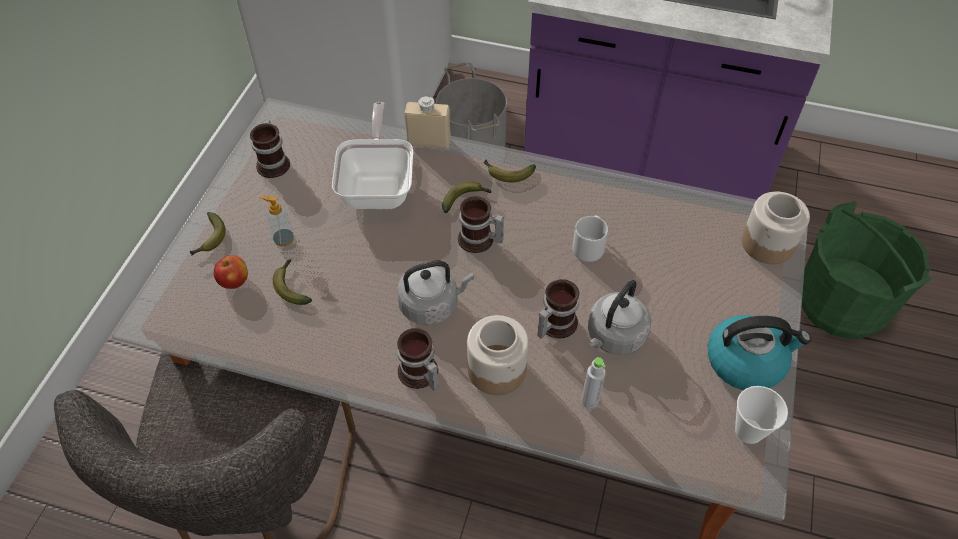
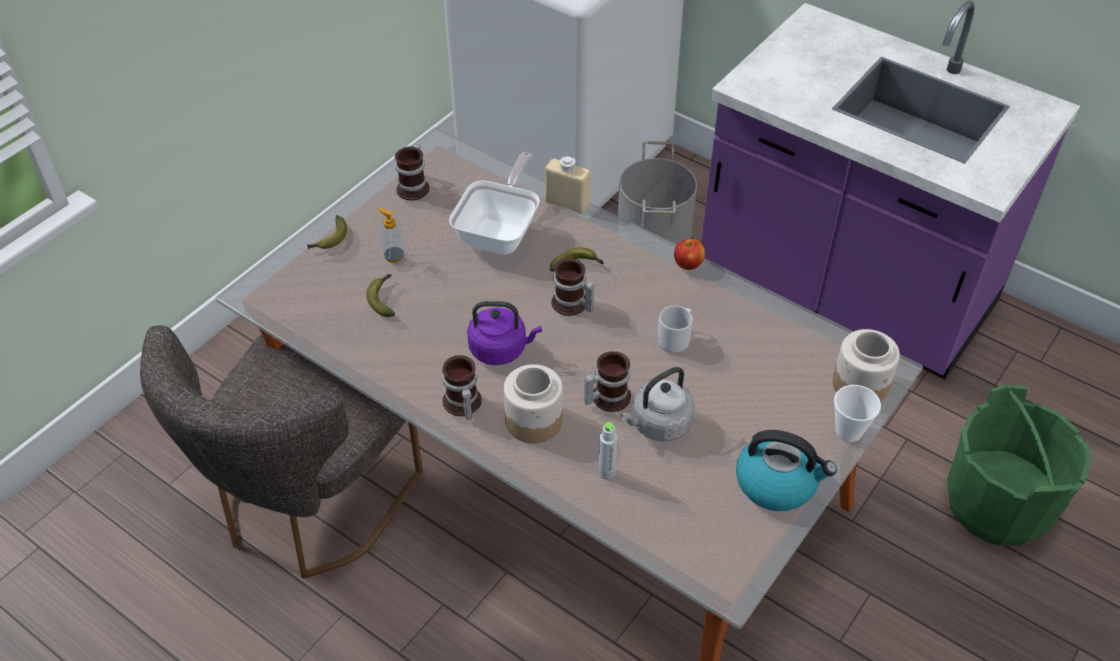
camera: 20 degrees right, 5 degrees down
(234, 281) = (336, 281): apple -> apple (688, 264)
(432, 305) = (501, 349): grey kettle -> purple kettle
(507, 174) = (628, 251): banana -> none
(749, 431) = (746, 543): cup -> cup (848, 431)

